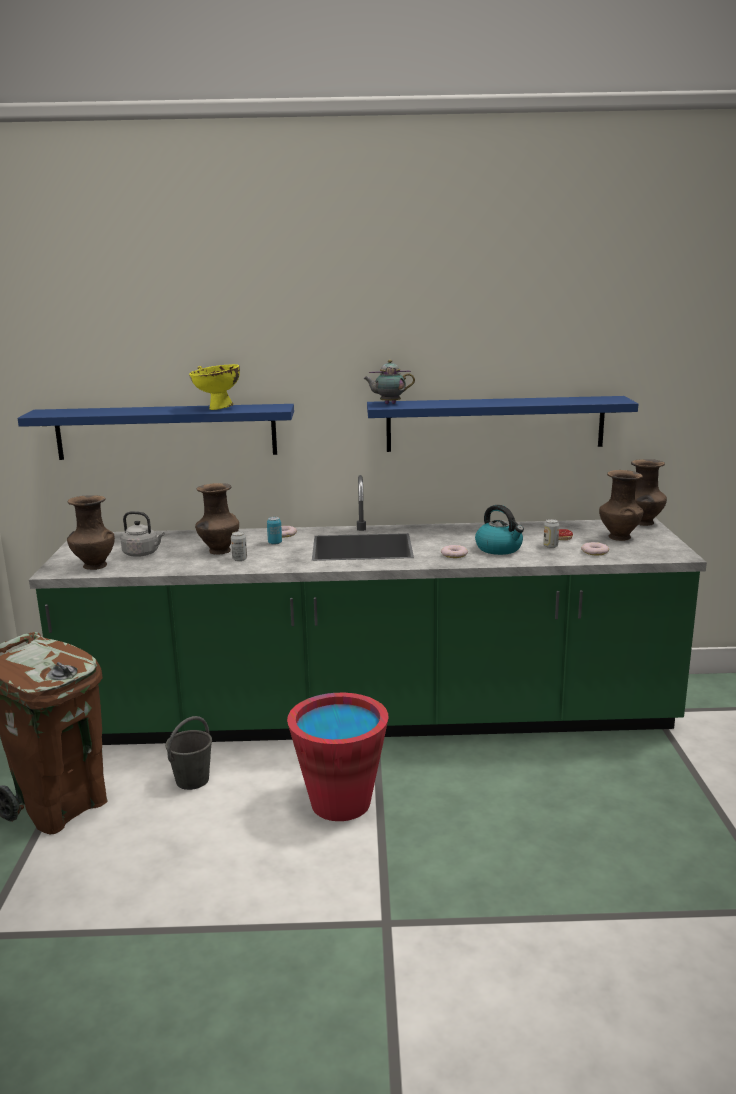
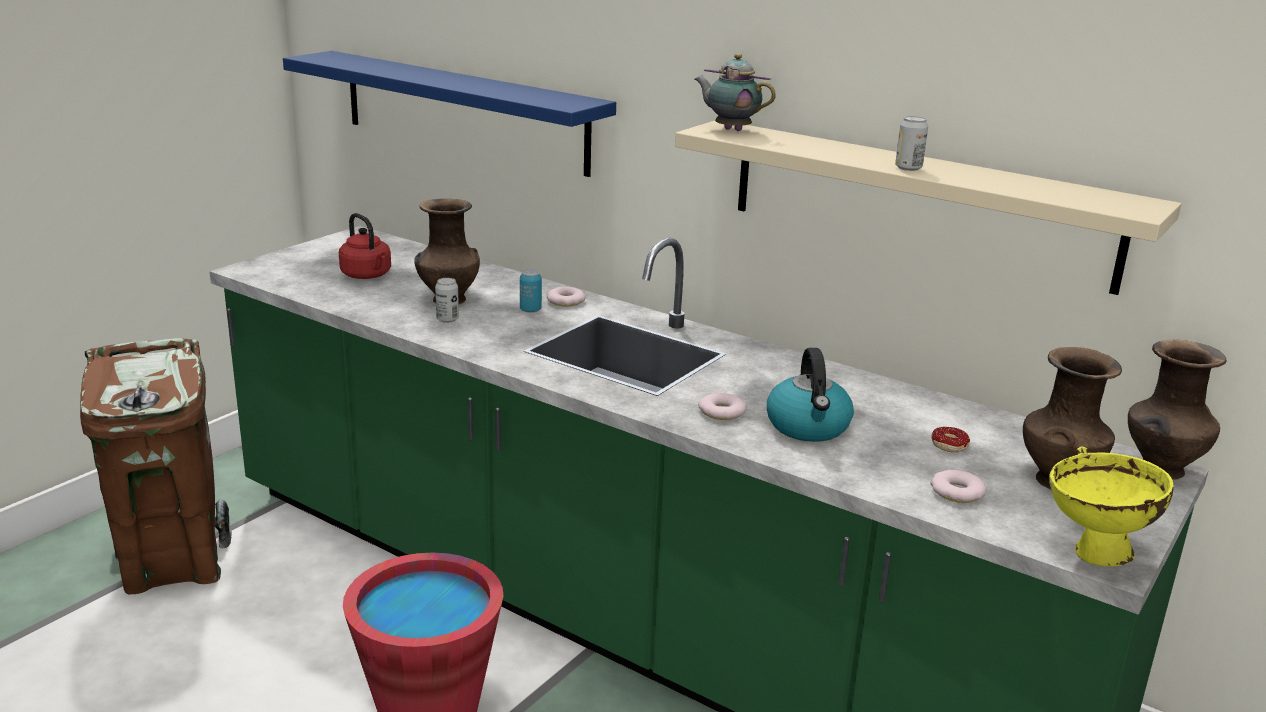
camera: 35 degrees right, 5 degrees up
(93, 566) = (293, 275): brown vase -> none
(143, 554) = (367, 275): grey kettle -> red kettle
(193, 780) = (323, 599): grey bucket -> none
(218, 408) = (503, 90): yellow bowl -> yellow bowl (1095, 555)
(495, 424) = (918, 203): blue shelf -> beige shelf
(550, 546) = (900, 453): can -> can (908, 168)

